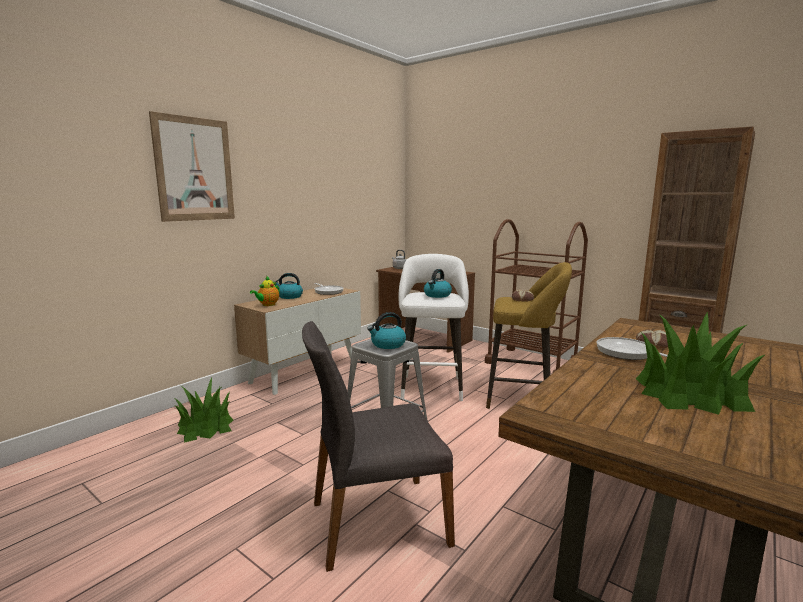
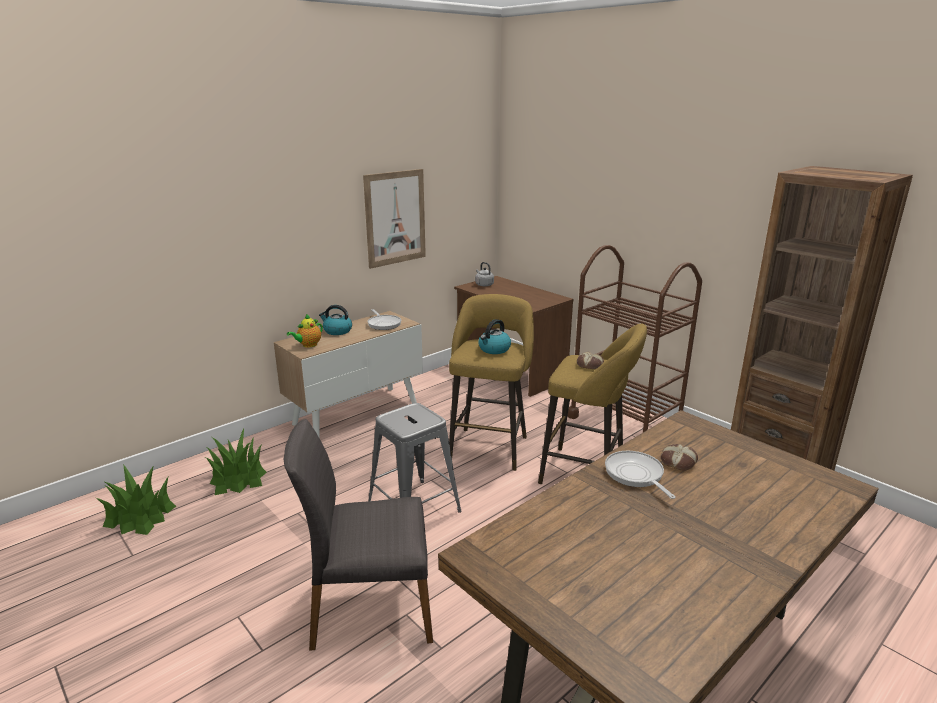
camera: 10 degrees right, 10 degrees up
(194, 169) = (222, 200): picture -> picture (395, 218)
(387, 344) = (412, 420): kettle -> none
(431, 386) = (489, 446): white stool -> yellow stool
(688, 394) = (646, 544): potted plant -> potted plant (140, 516)

